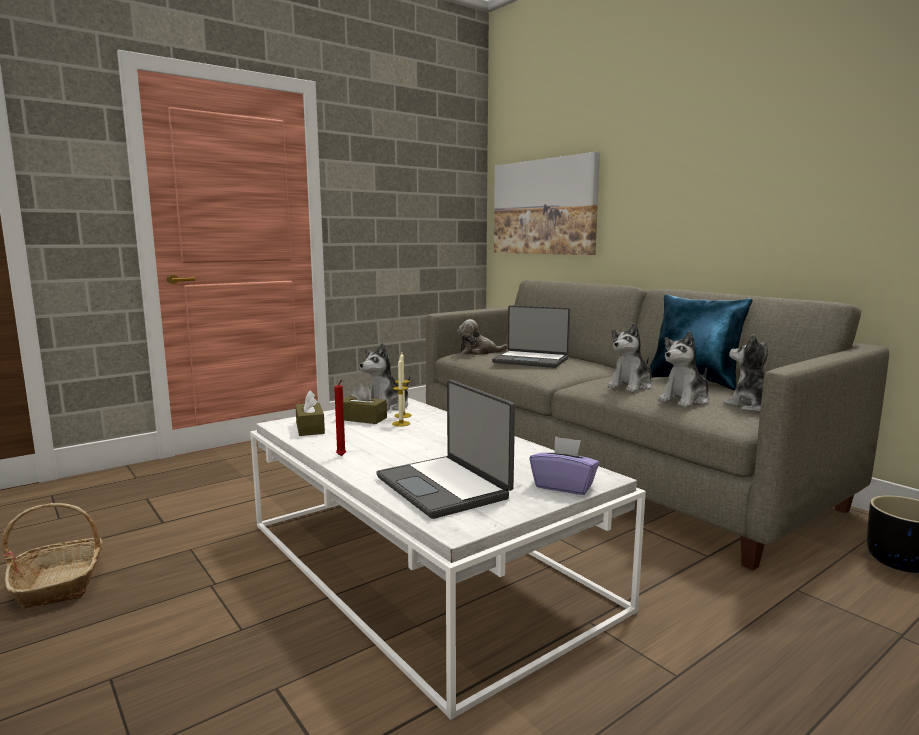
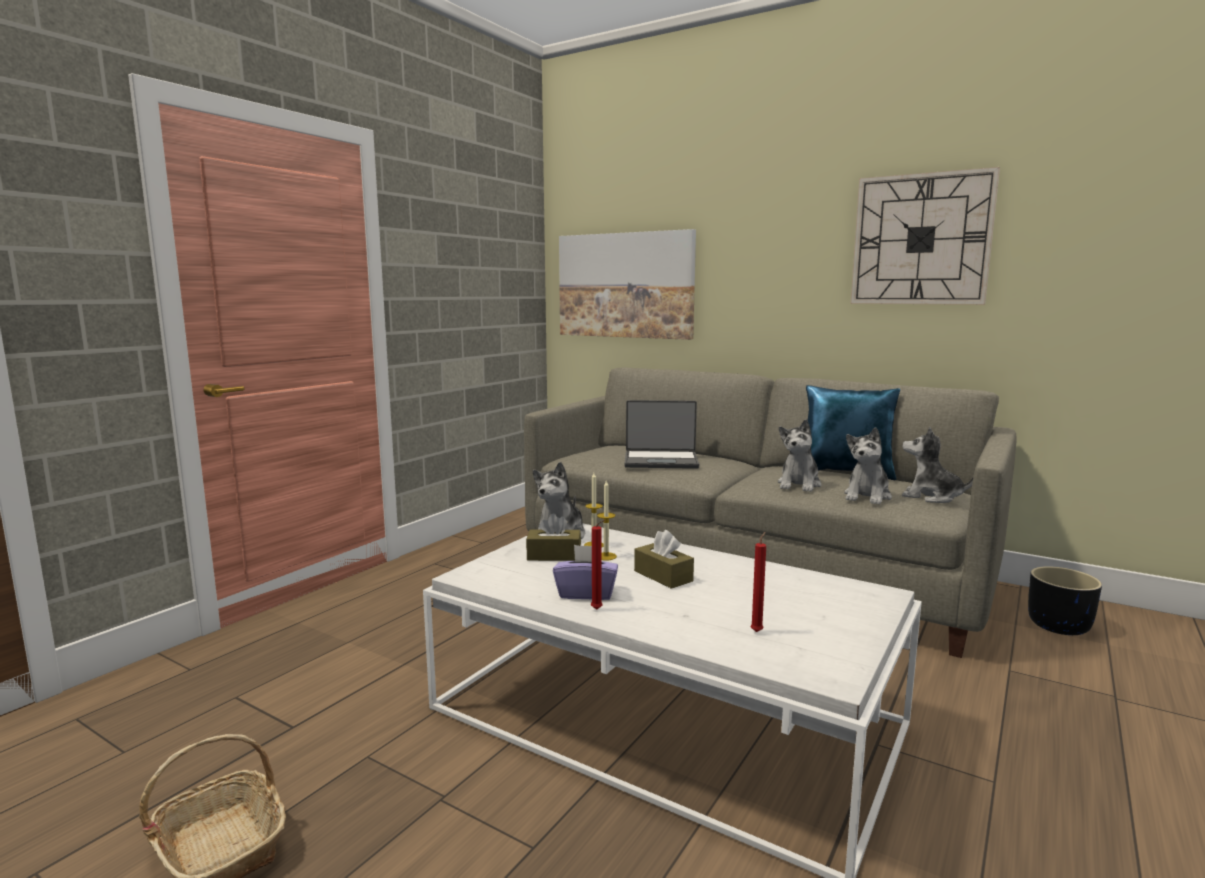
camera: 20 degrees left, 0 degrees up
(310, 428) = (509, 576): brown tissue box -> brown tissue box (663, 576)
(444, 487) = (757, 631): laptop -> red candle
(478, 352) = (589, 454): plush toy -> none
(564, 486) = (864, 610): purple tissue box -> purple tissue box (586, 593)
(799, 147) = (921, 240): none -> wall clock

